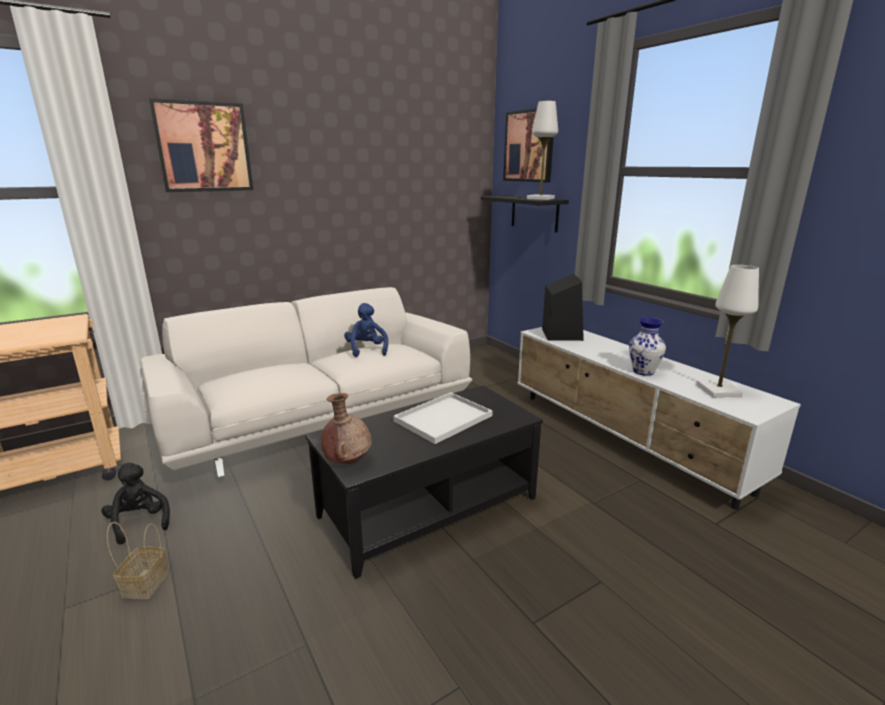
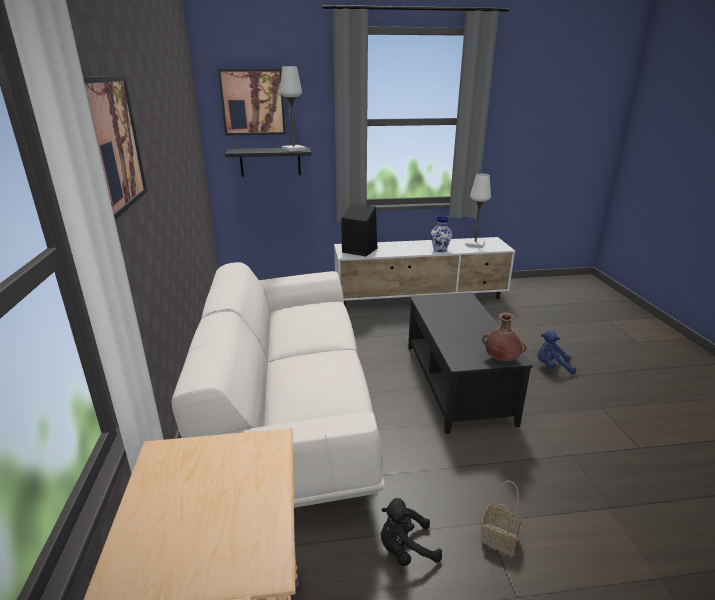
camera: 65 degrees left, 5 degrees up
(367, 350) = (305, 320): blue plush toy -> blue plush toy (552, 367)
(442, 419) = (456, 319): white tray -> none

